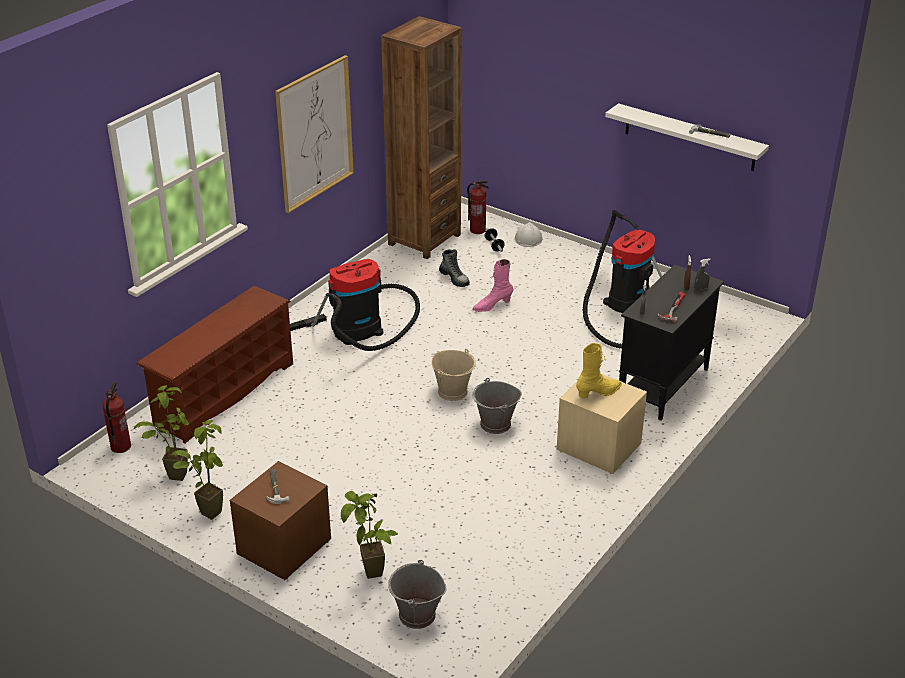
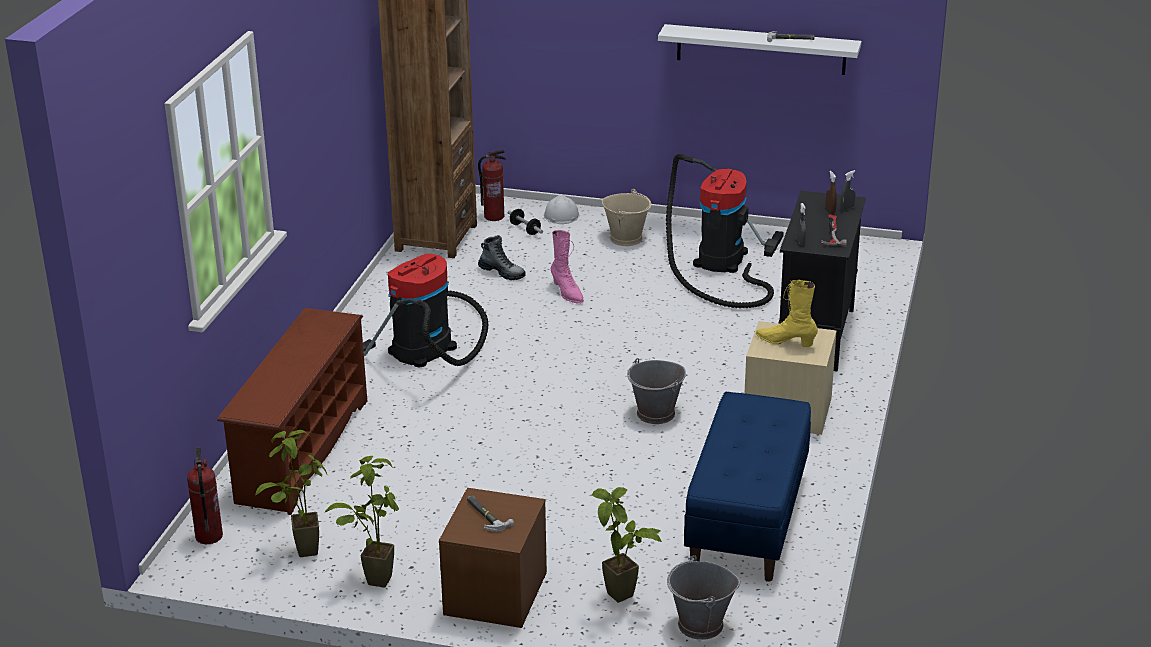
camera: 20 degrees left, 5 degrees down
(315, 133) = (328, 108): picture -> none
(453, 391) = (583, 391): beige bucket -> beige bucket (626, 238)
(492, 306) = (567, 293): pink boot -> pink boot turned 75 degrees counterclockwise
(509, 535) = (748, 521): none -> blue bench
(599, 393) = (786, 342): yellow boot -> yellow boot turned 105 degrees counterclockwise

